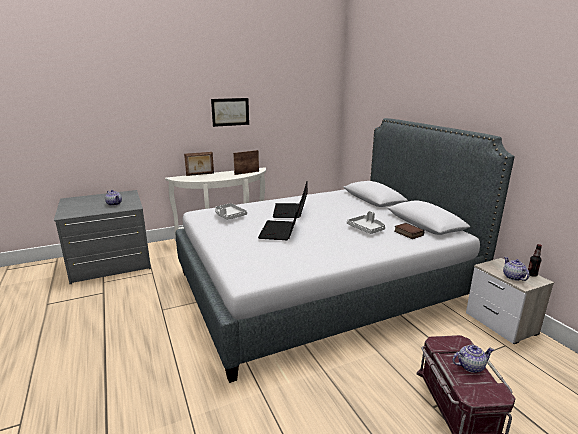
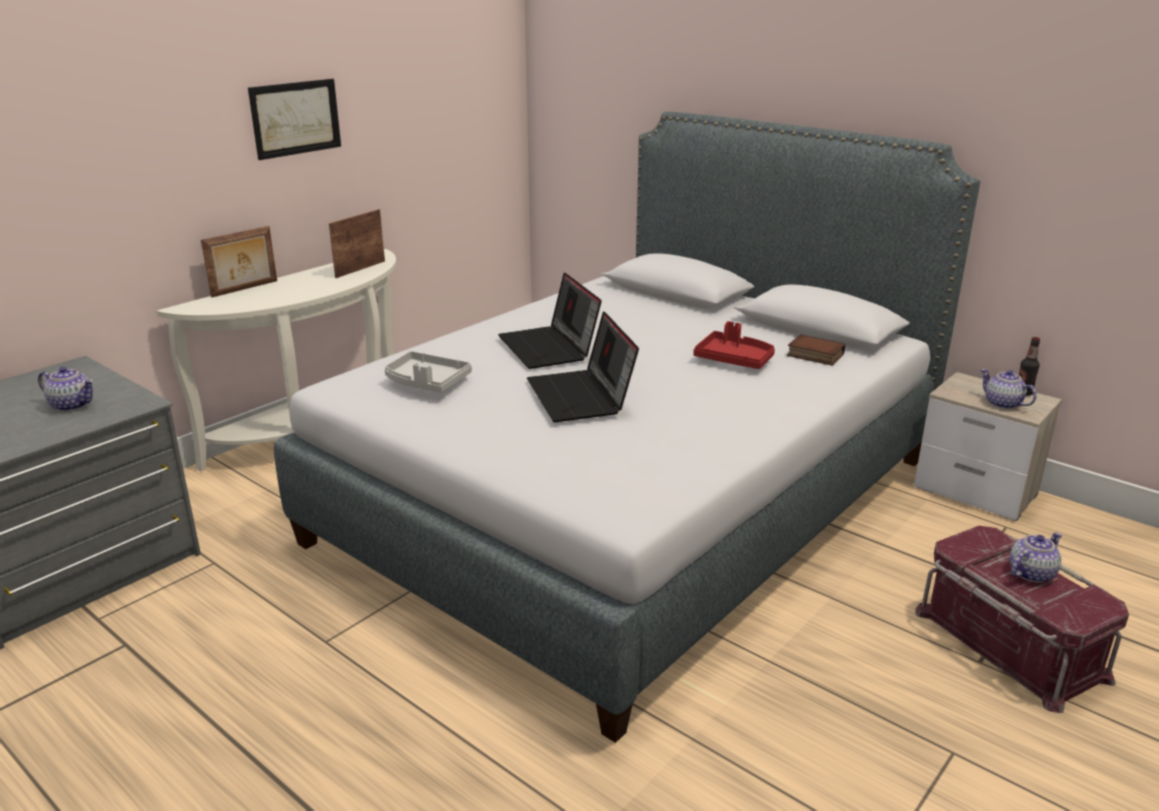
camera: 25 degrees left, 5 degrees up
(366, 229) = (734, 360): grey tray -> red tray

